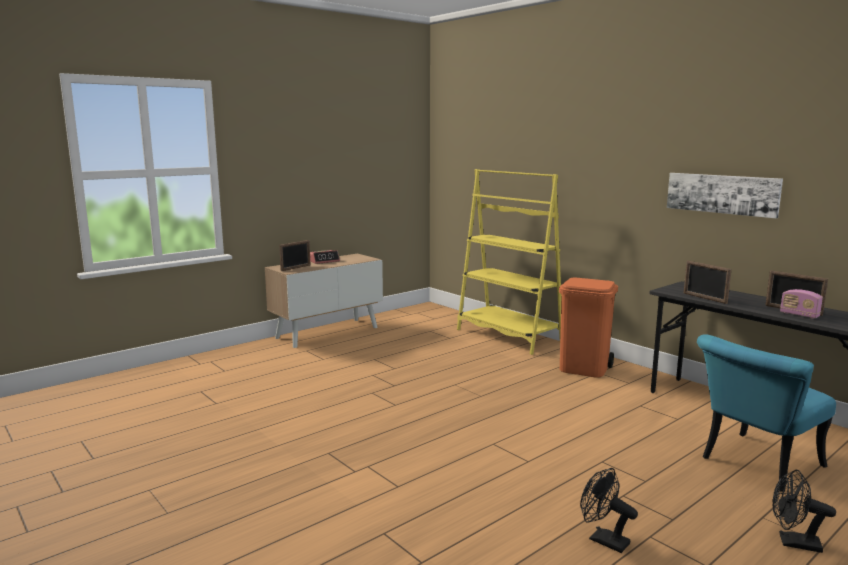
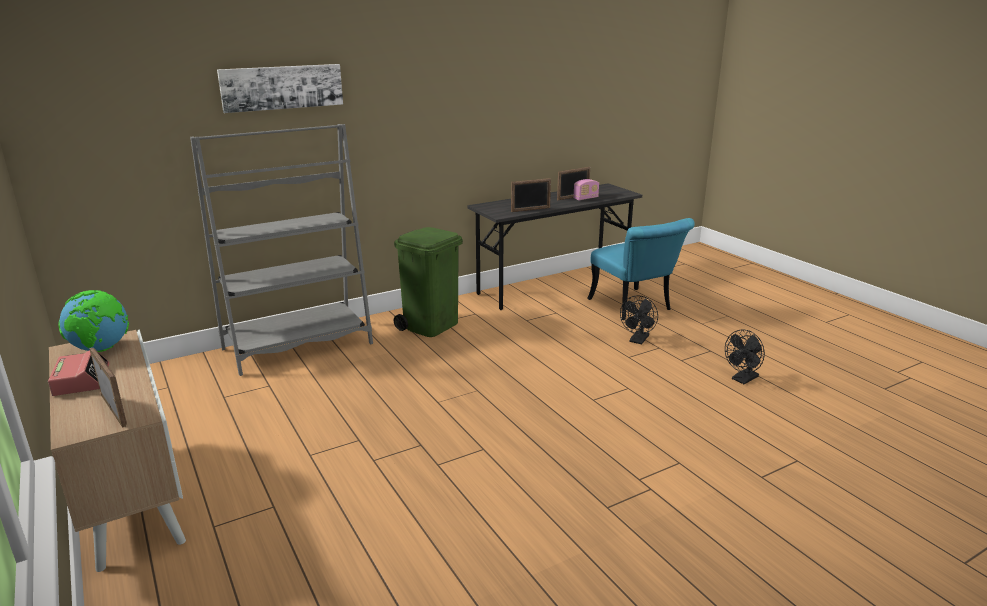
camera: 80 degrees left, 10 degrees up
(356, 258) = (101, 349): none -> globe
(508, 336) = (298, 346): yellow bookcase -> grey bookcase
(584, 369) = (431, 325): orange trash can -> green trash can
(722, 194) = (490, 116): picture -> picture (282, 87)
(793, 543) = (729, 323): black fan -> black fan (638, 340)

